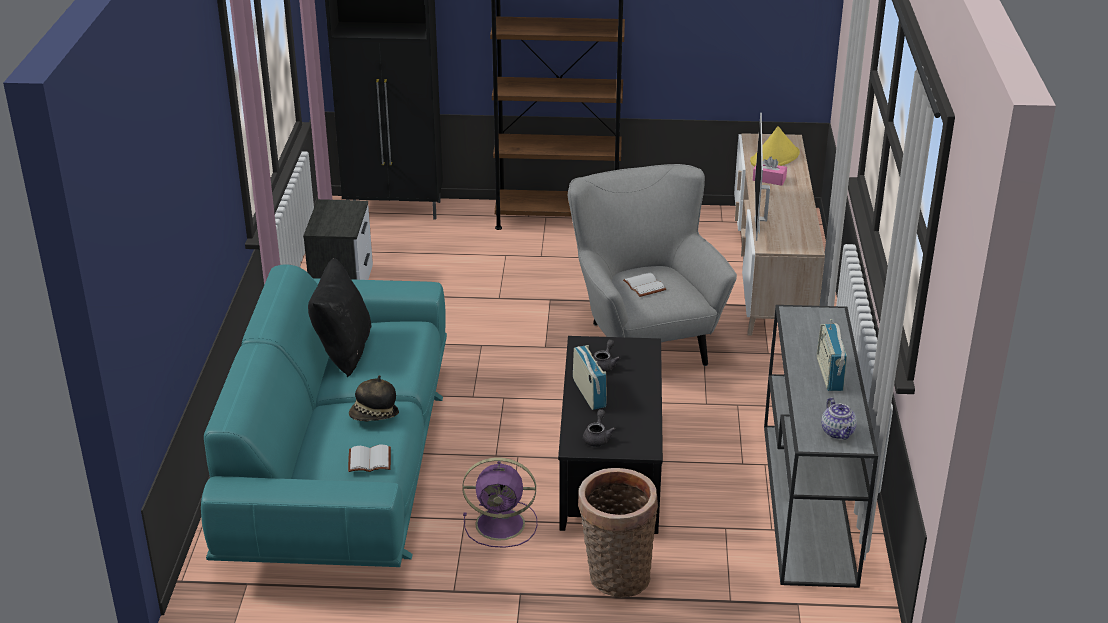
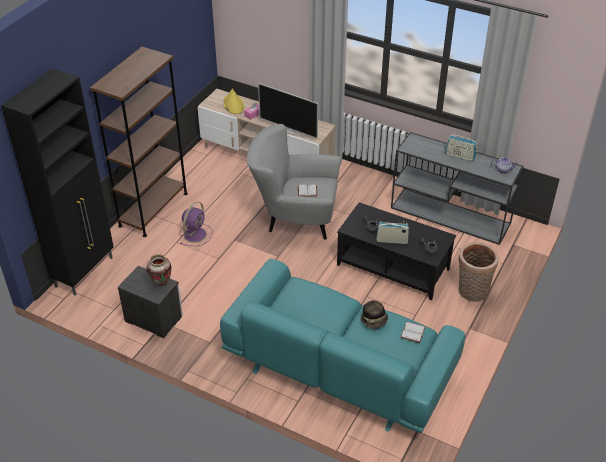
camera: 65 degrees left, 10 degrees up
(343, 351) = (300, 318): black pillow -> none
(344, 226) = (161, 283): none -> vase
(502, 524) = (417, 318): purple fan -> purple fan (195, 234)

